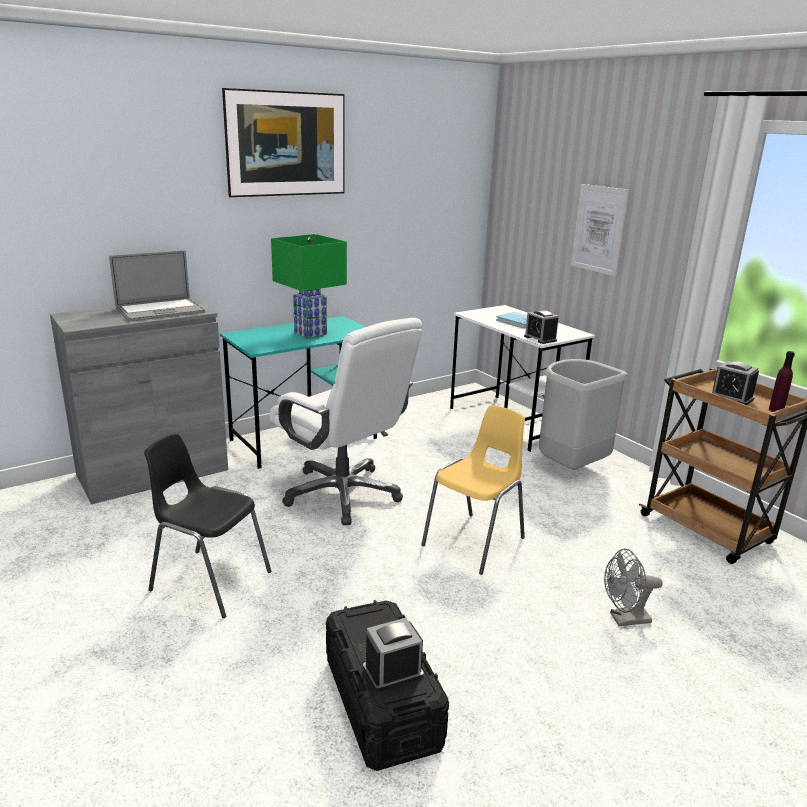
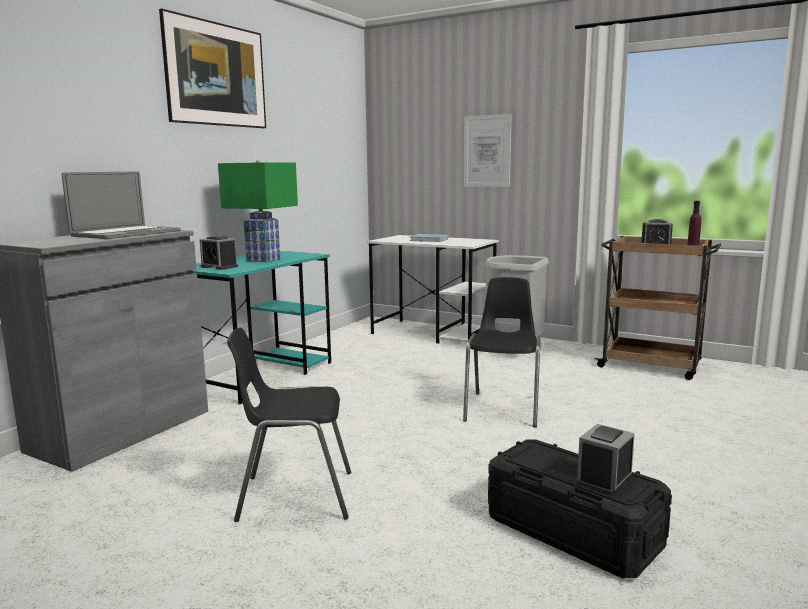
camera: 25 degrees left, 10 degrees down
(343, 494) = (349, 404): white office chair -> none
(475, 542) = (503, 409): yellow chair -> black chair
(540, 338) = (464, 244): alarm clock -> alarm clock (219, 267)
(624, 619) = (670, 426): grey fan -> none

